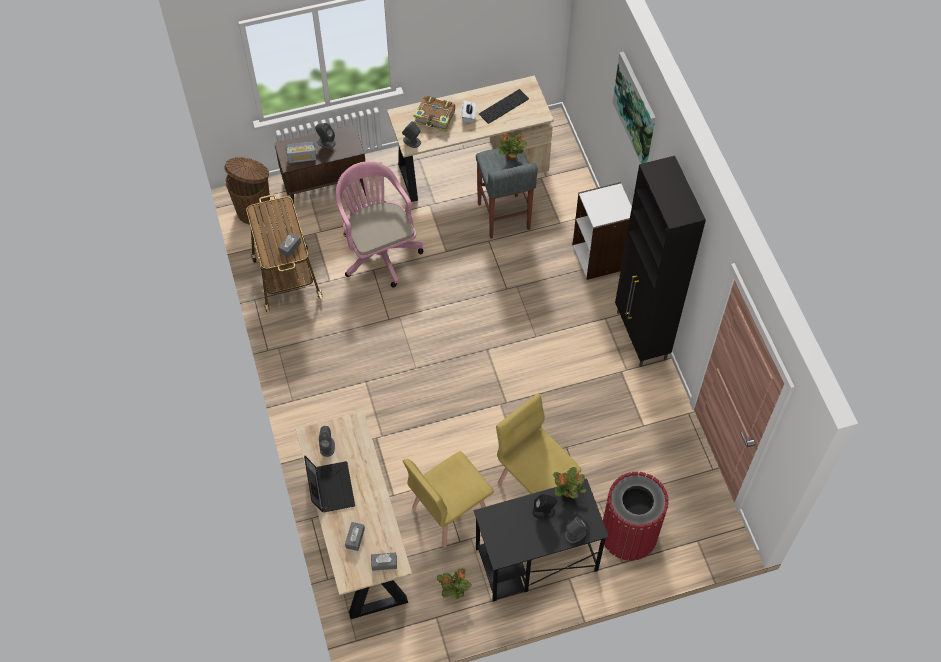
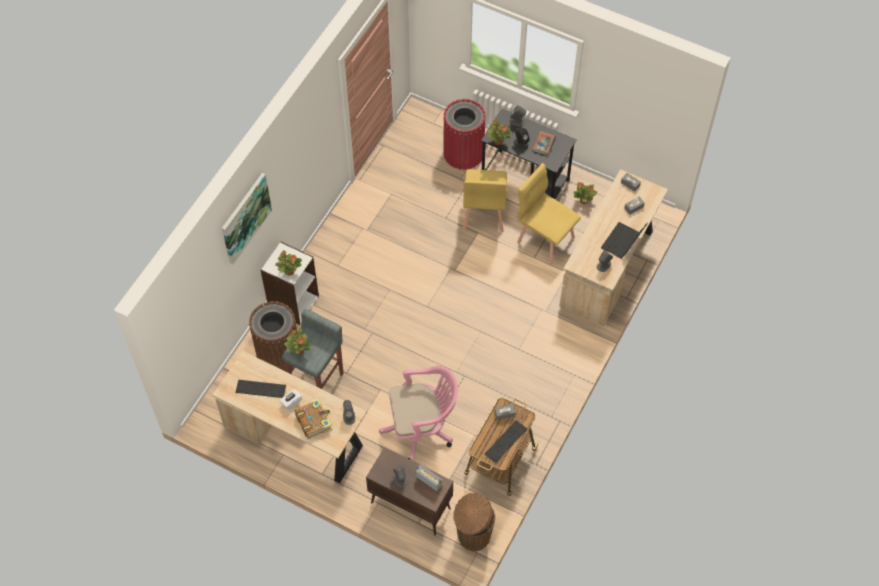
camera: 135 degrees left, 0 degrees up
(266, 227) = (506, 442): none -> keyboard
(378, 251) = (422, 428): pink office chair -> pink office chair turned 120 degrees counterclockwise
(449, 511) = (545, 239): yellow chair -> yellow chair turned 150 degrees counterclockwise
(519, 531) = (543, 144): none -> book
(559, 210) = (278, 353): none -> brown trash can
(596, 200) = (289, 271): none -> potted plant
(641, 336) = (331, 238): black cabinet -> none

